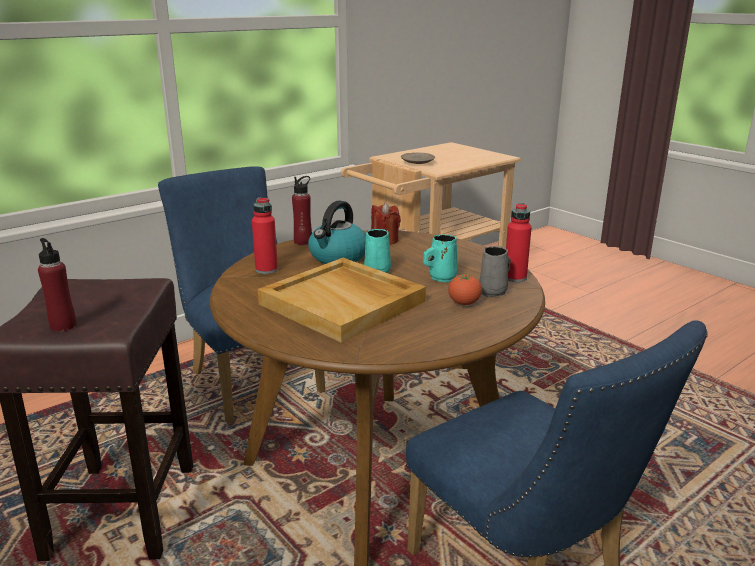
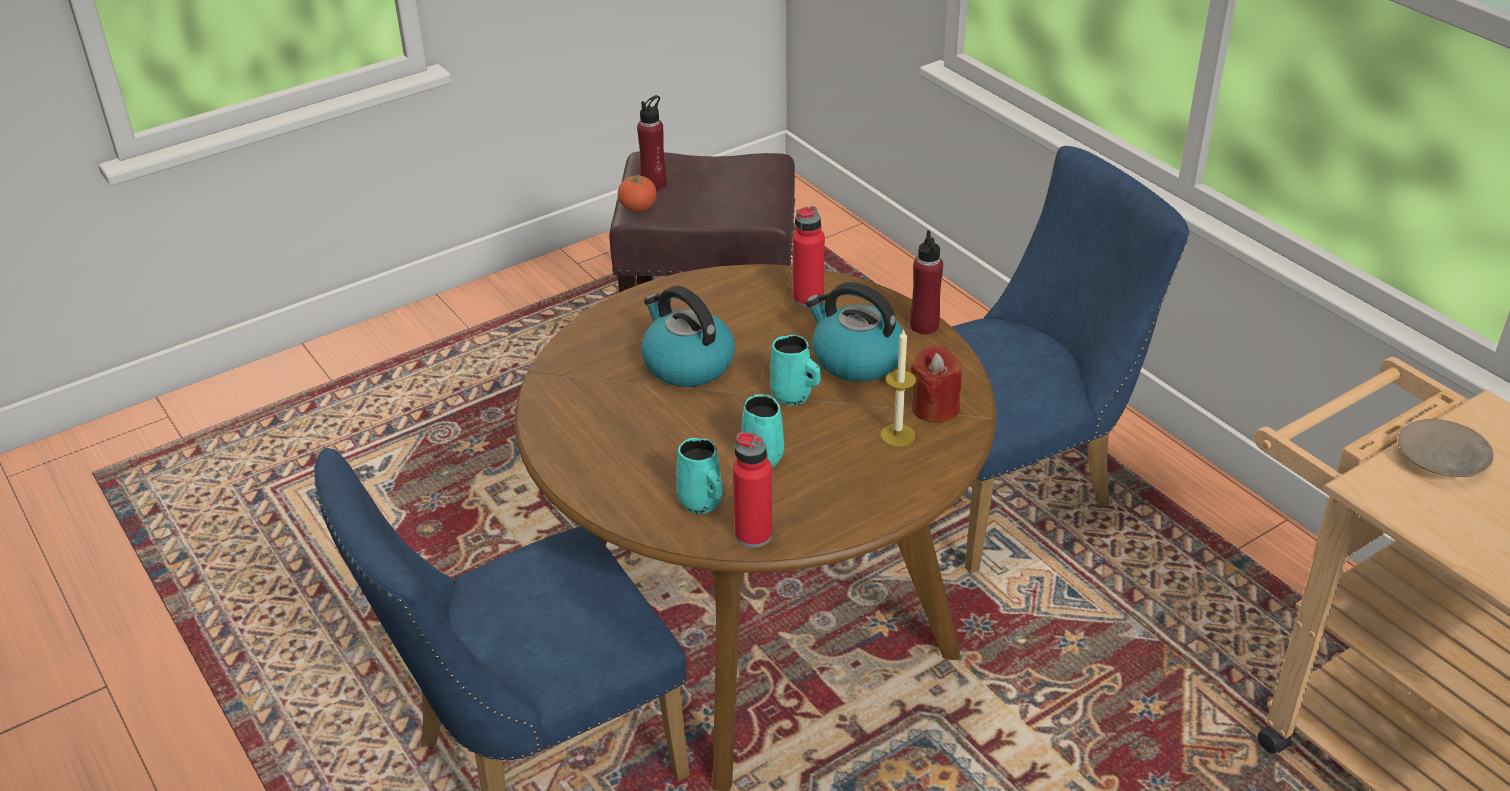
camera: 95 degrees right, 15 degrees up
(344, 303) = (686, 364): beige tray -> kettle
(411, 247) = (897, 435): none -> candle
(464, 303) = (666, 468): tomato -> tomato (638, 208)
(493, 292) = (701, 503): grey mug -> turquoise mug

